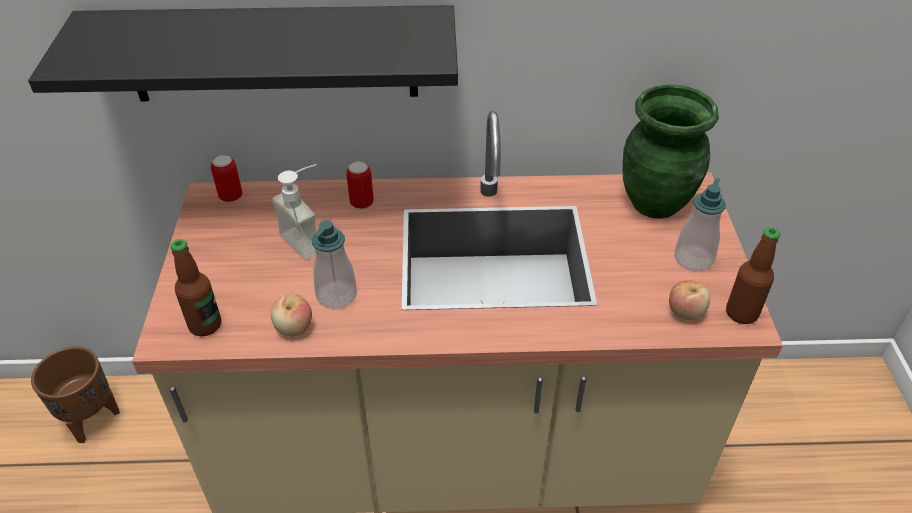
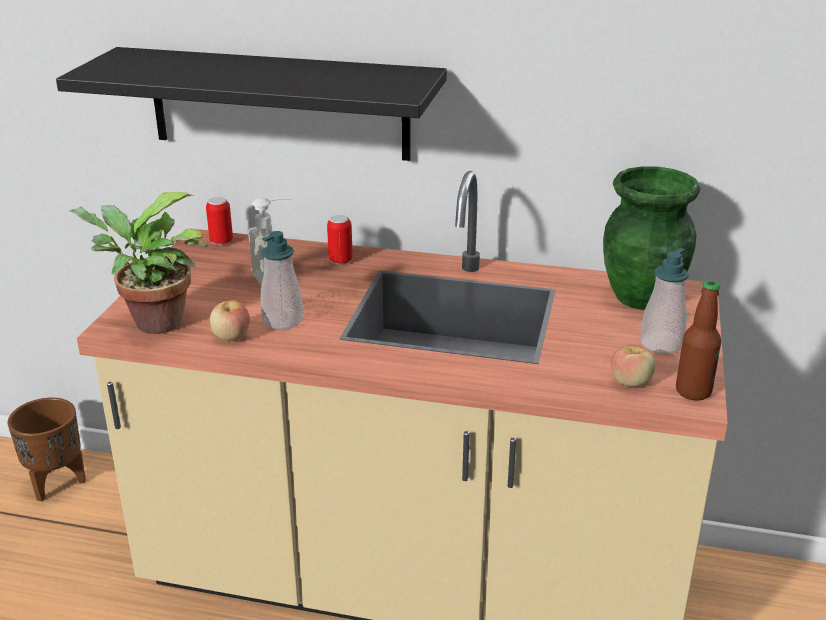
camera: 15 degrees right, 15 degrees down
(205, 325) = (152, 323): bottle -> potted plant

